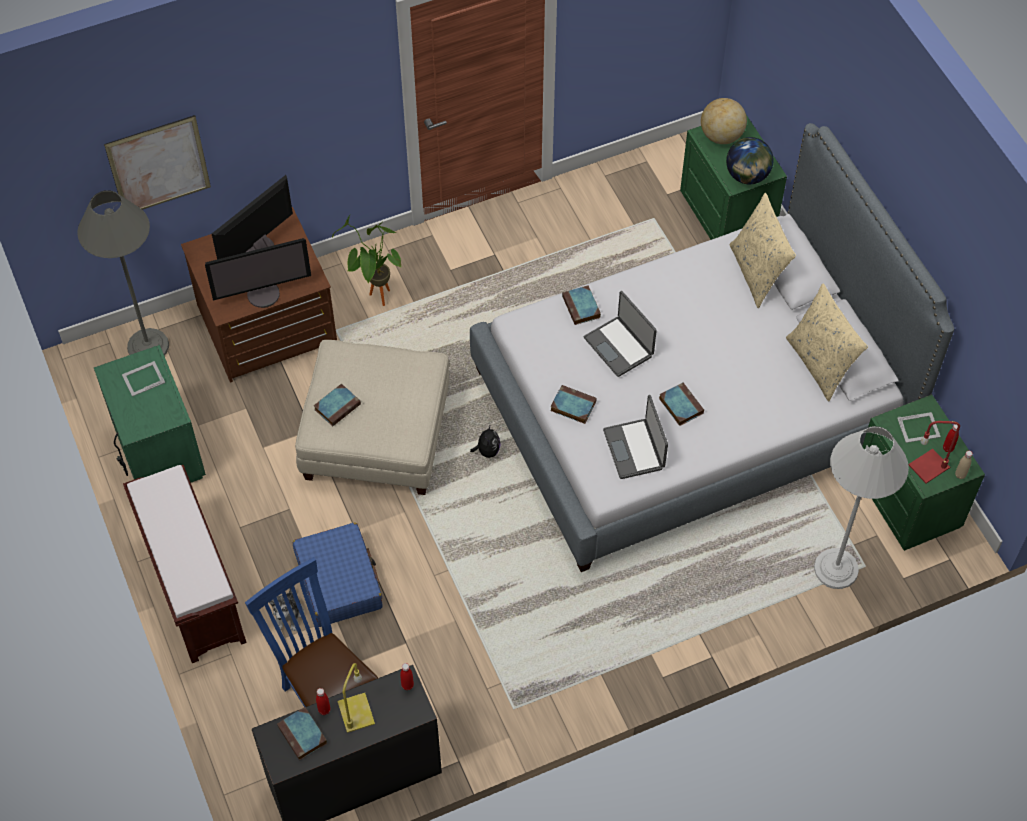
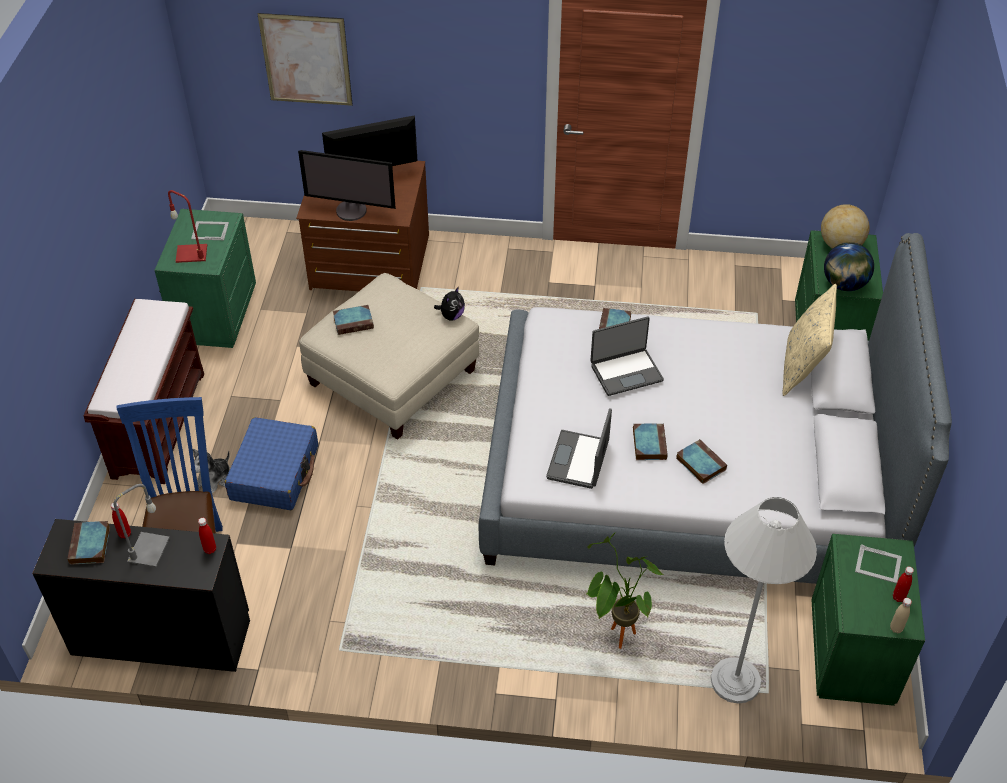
camera: 30 degrees right, 10 degrees down
(148, 346) = (269, 240): grey floor lamp -> none
(357, 713) = (148, 551): yellow table lamp -> grey table lamp
(376, 299) = (470, 278): potted plant -> potted plant (615, 637)
(487, 451) = (476, 429): plush toy -> plush toy (451, 316)
(572, 406) = (547, 401): book -> book (699, 463)
(619, 346) = (626, 372): laptop -> laptop turned 105 degrees counterclockwise
(820, 364) = (813, 468): beige pillow -> none
(929, 465) = (867, 604): red table lamp -> red table lamp (192, 253)

